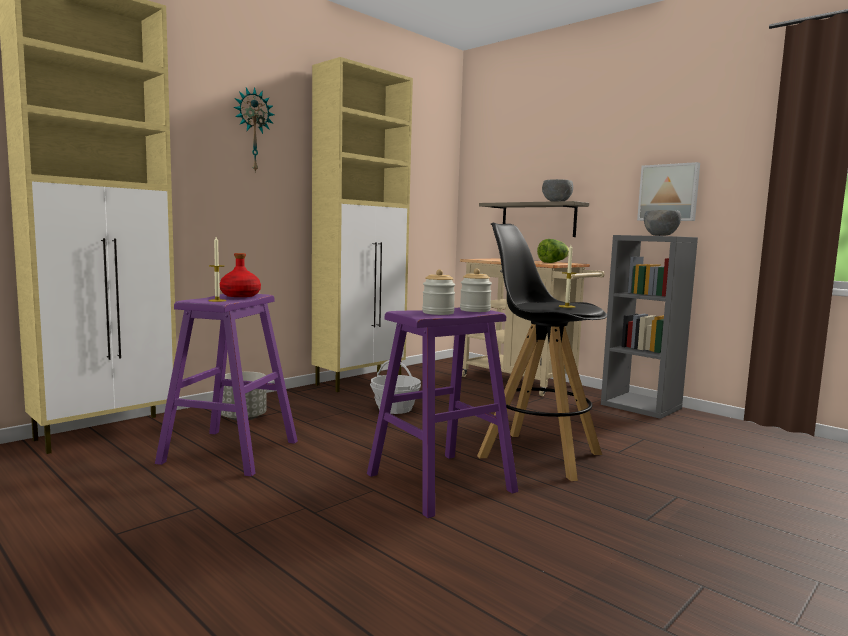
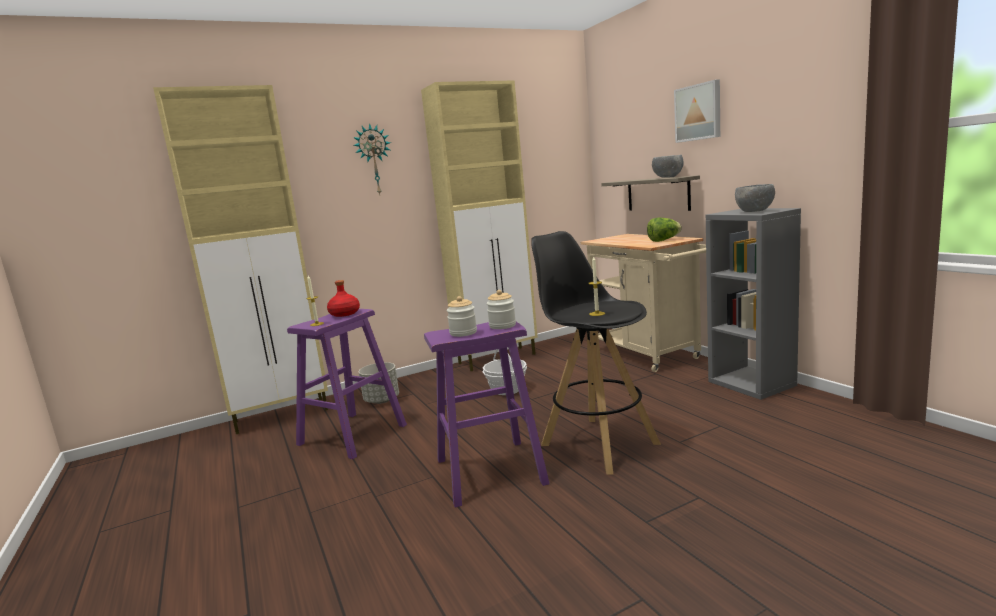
camera: 20 degrees right, 5 degrees up
(669, 192) = (772, 161): picture -> picture (698, 112)

